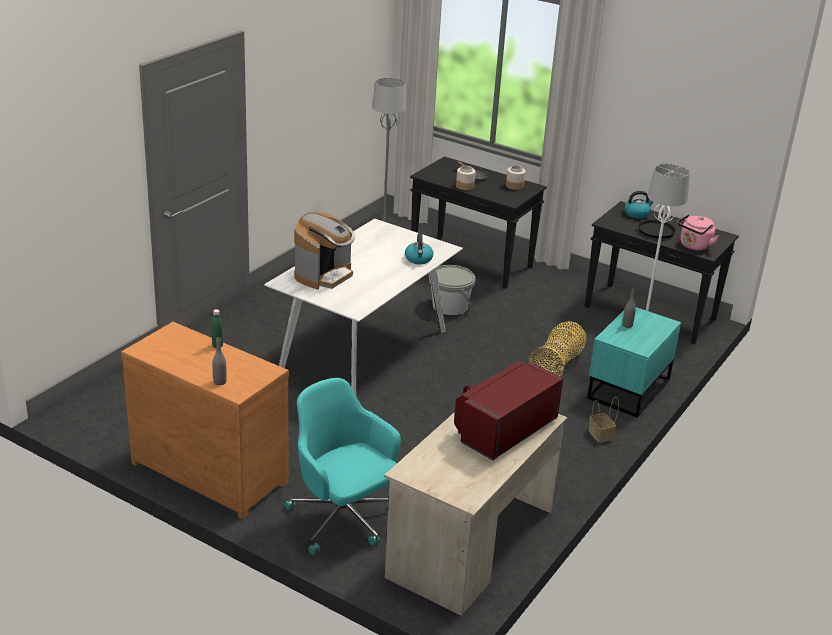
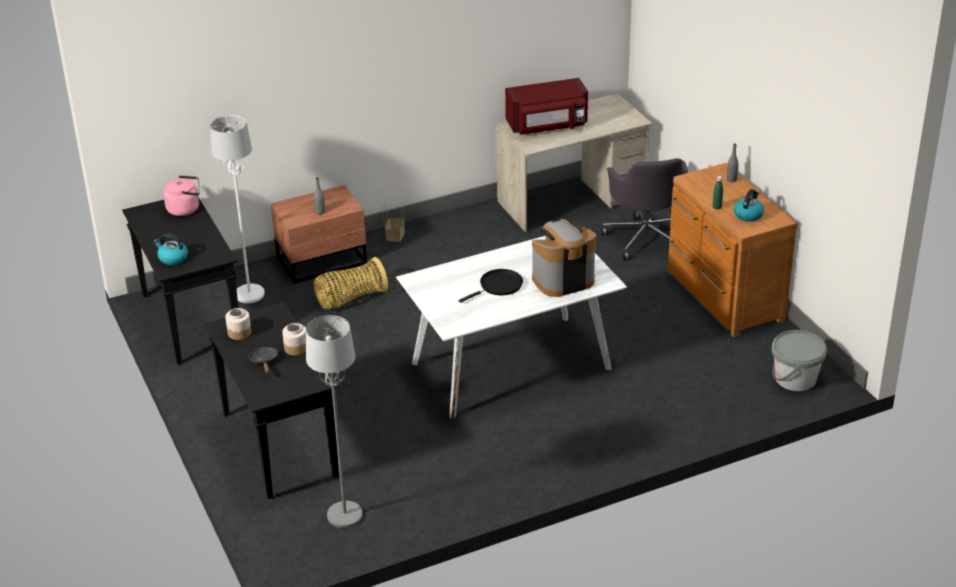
camera: 145 degrees left, 5 degrees up
(343, 520) = (645, 237): turquoise office chair -> grey office chair
(418, 259) = (454, 274): kettle -> kettle (748, 215)
(450, 306) = (374, 390): grey bucket -> grey bucket (795, 378)
(626, 389) = (323, 261): turquoise nightstand -> brown nightstand
(656, 230) = (189, 234): black frying pan -> black frying pan (498, 286)

